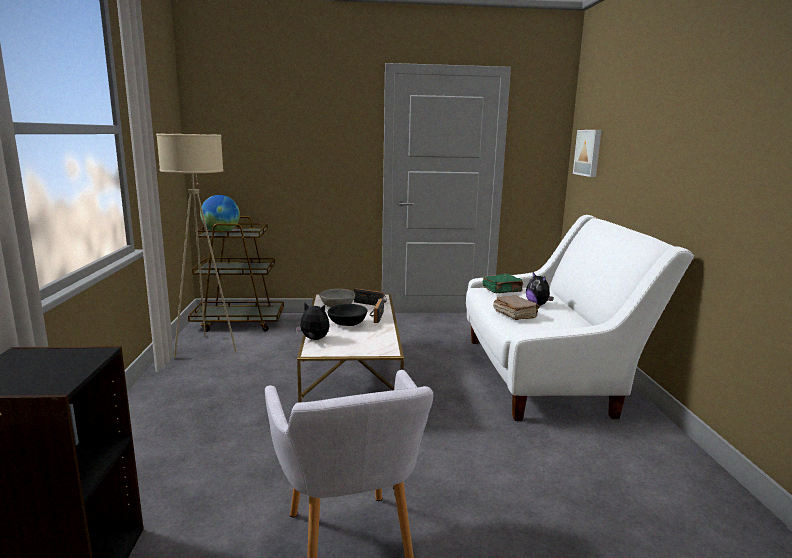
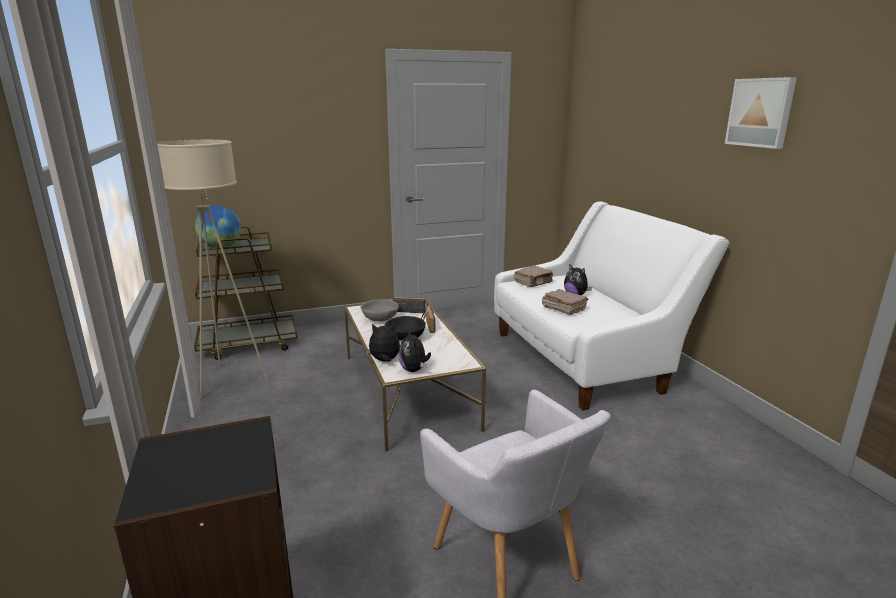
camera: 15 degrees left, 5 degrees up
(334, 350) = (414, 370): none -> plush toy
(502, 290) = (533, 283): green book -> brown book
(589, 152) = (593, 139): picture -> picture (761, 112)

